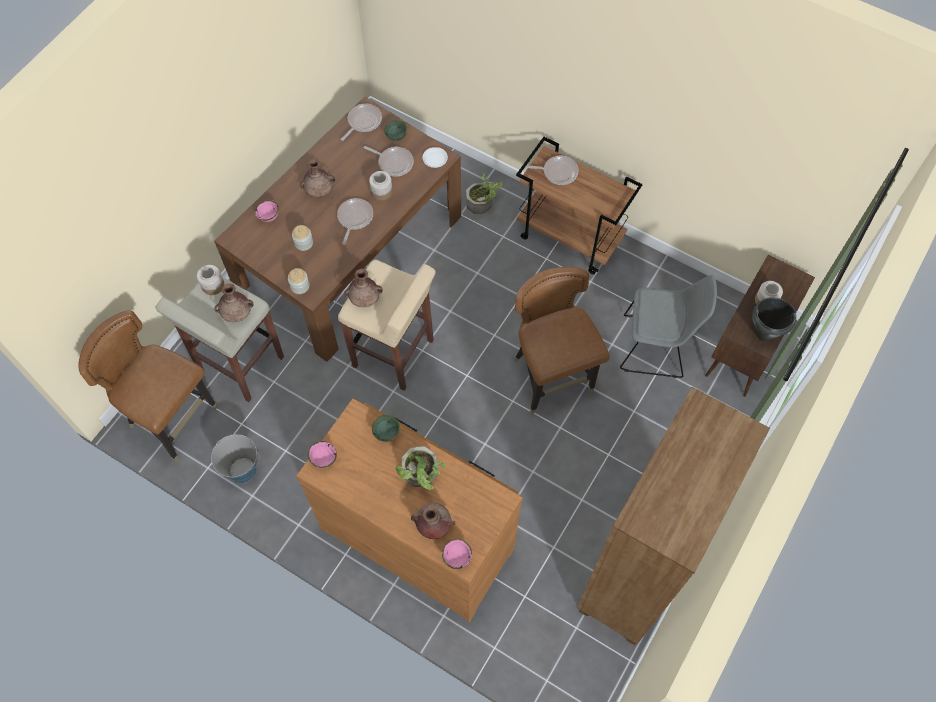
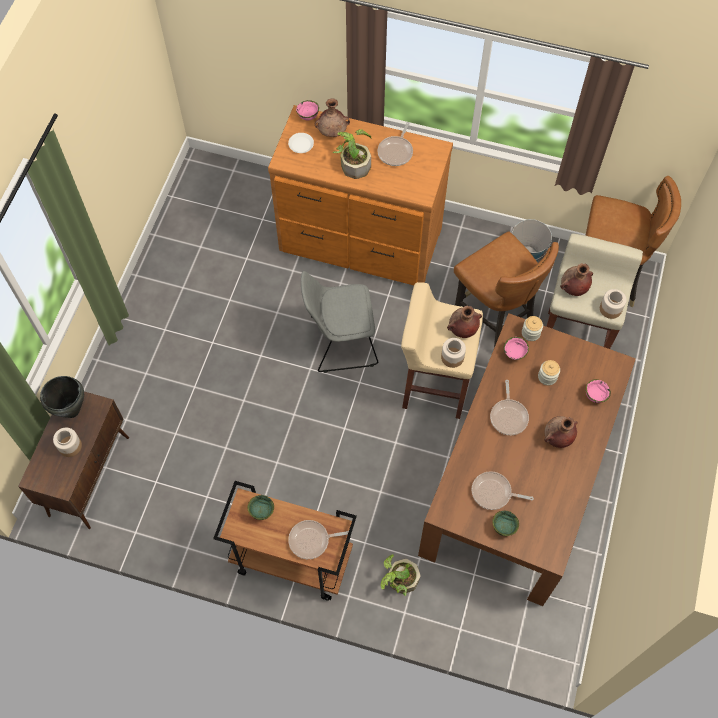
camera: 165 degrees right, 0 degrees up
(323, 459) = (436, 157): pink bowl -> pink bowl (515, 354)
(363, 122) = (549, 538): frying pan -> frying pan (396, 151)
(381, 192) = (493, 454): jar -> jar (452, 357)
(387, 433) = (391, 187): green bowl -> green bowl (261, 511)
(435, 159) = (450, 509): white plate -> white plate (301, 144)
(551, 378) = (278, 398): brown chair -> brown chair (493, 320)
(634, 574) = (176, 254): brown bookcase -> none
(656, 346) = (180, 456): grey chair -> grey chair (340, 342)

